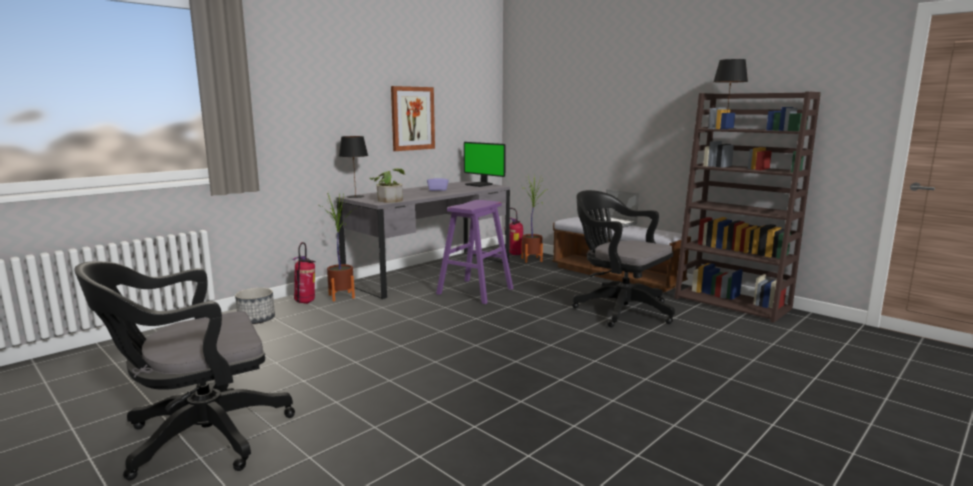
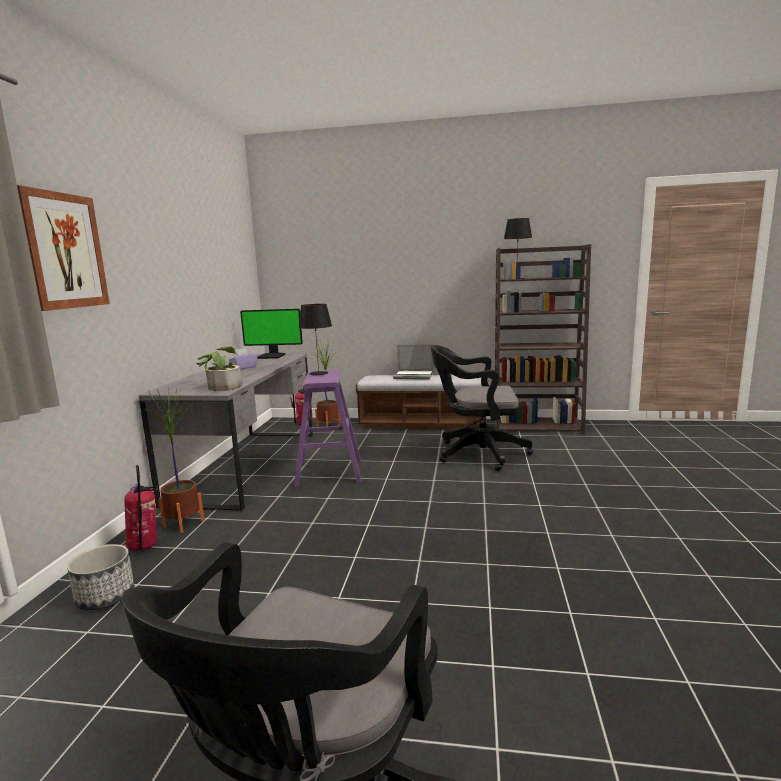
camera: 35 degrees left, 0 degrees up
(355, 196) = (166, 390): black table lamp -> black table lamp (318, 373)
(412, 118) = (194, 286): picture -> picture (63, 251)

